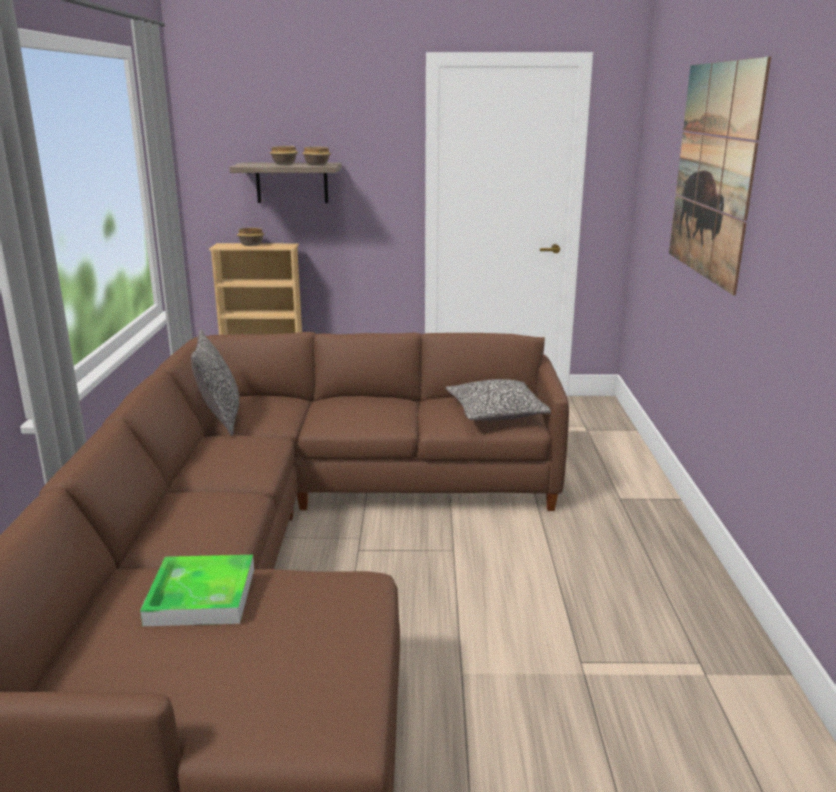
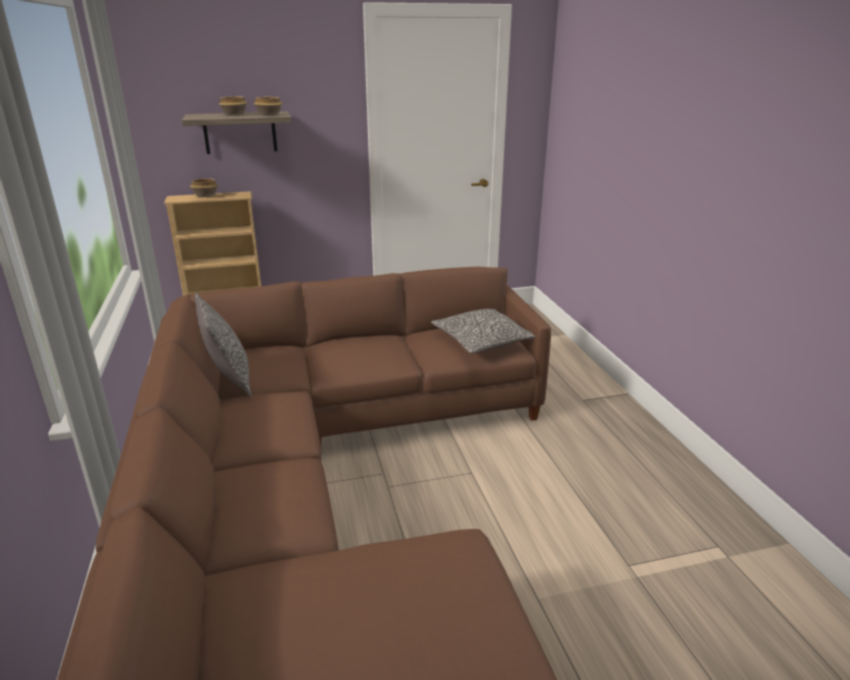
camera: 15 degrees left, 5 degrees up
(201, 596) = (320, 596): tray -> none
(714, 171) = (659, 115): picture -> none

